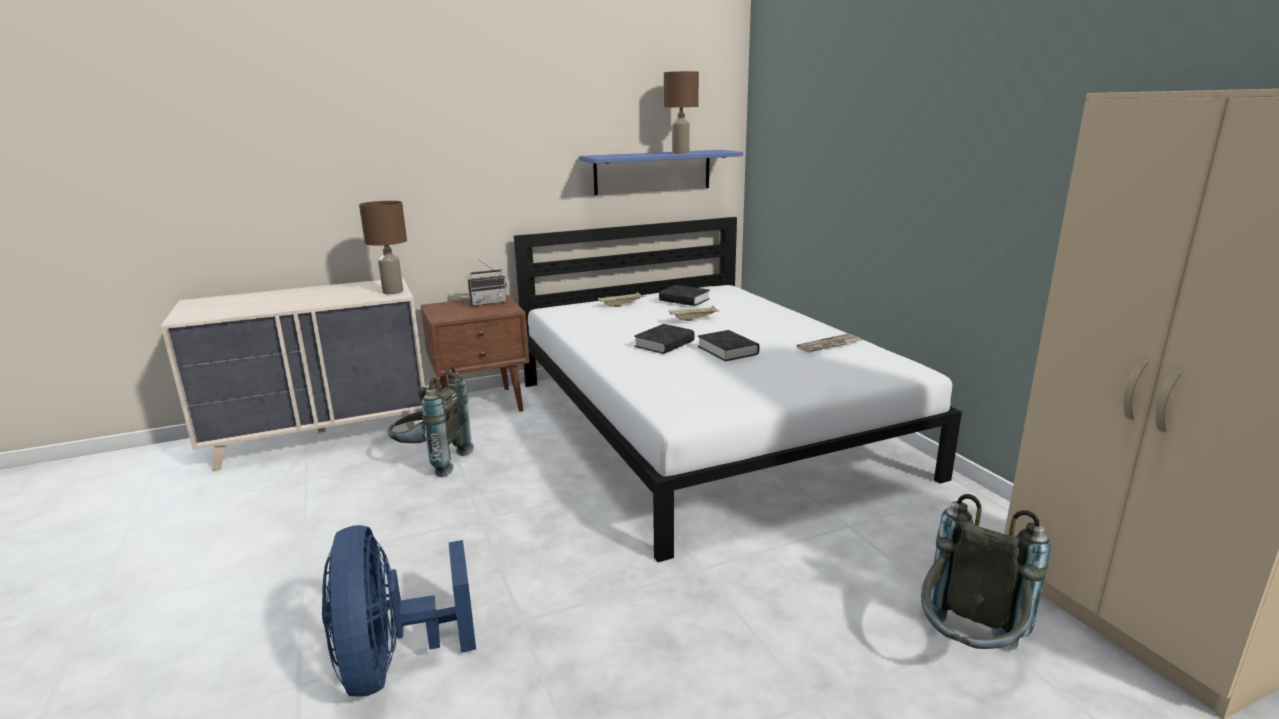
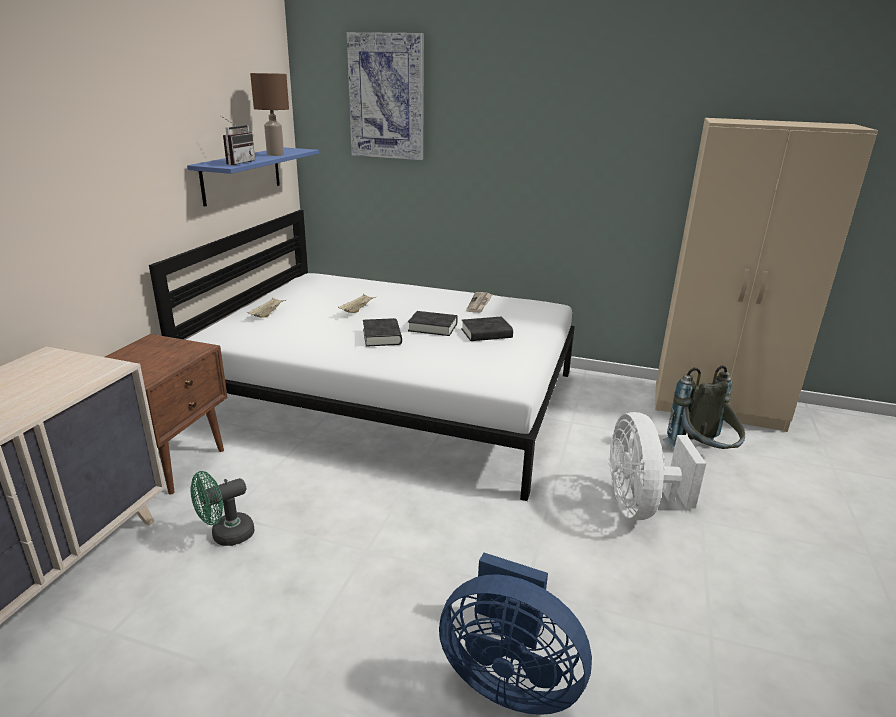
camera: 50 degrees left, 5 degrees up
(393, 291) = (93, 365): brown table lamp -> none
(431, 462) = (226, 536): grey backpack -> green fan
(488, 303) = (153, 348): radio -> radio (237, 163)
(684, 300) = (312, 295): black book -> black book (486, 333)
(764, 639) = (639, 505): none -> white fan
(812, 92) = (387, 97): none -> picture

